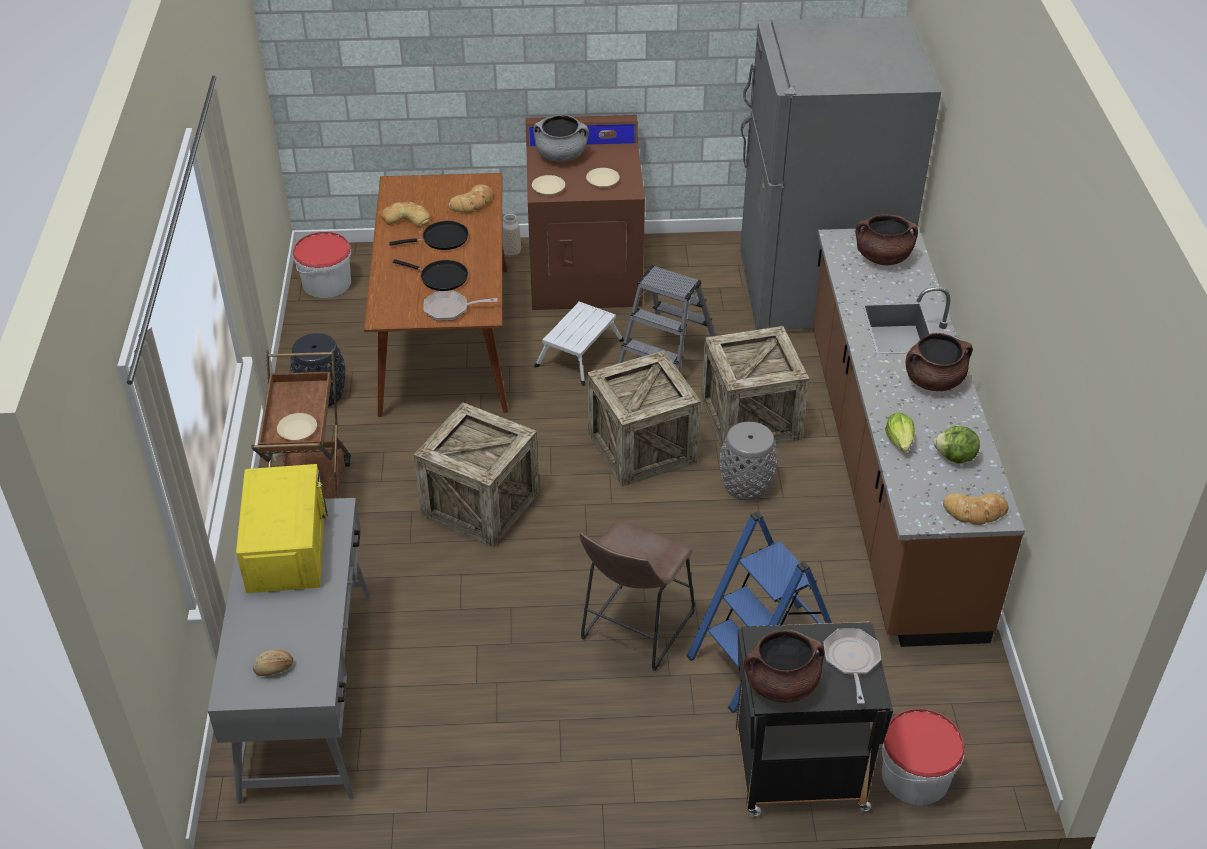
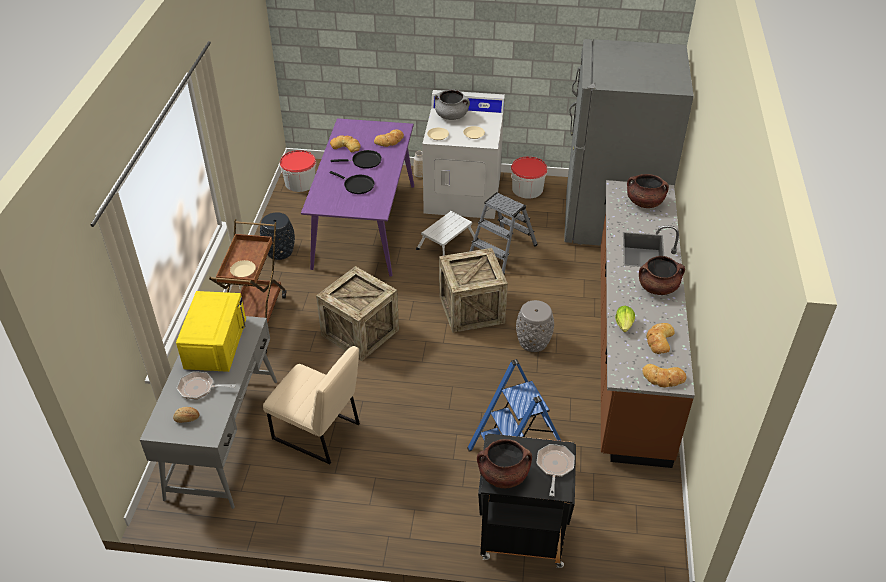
camera: 10 degrees right, 0 degrees up
(446, 339) = (365, 226): brown dining table -> purple dining table
(450, 309) = (357, 206): frying pan -> frying pan (199, 388)
(454, 665) = (318, 432): none -> beige chair
(585, 272) = (463, 193): brown washing machine -> white washing machine
(633, 629) = (437, 426): brown stool -> none
(750, 418) = (547, 299): crate -> none
(915, 775) = (600, 549): bucket -> bucket (527, 189)
(955, 457) = (659, 340): lettuce -> bread

